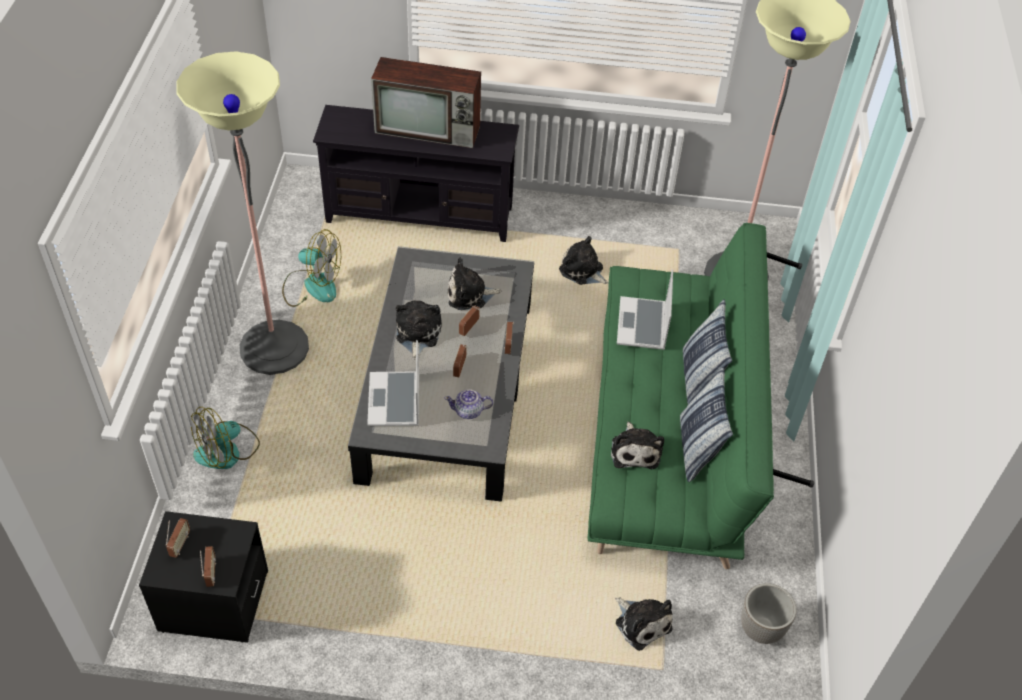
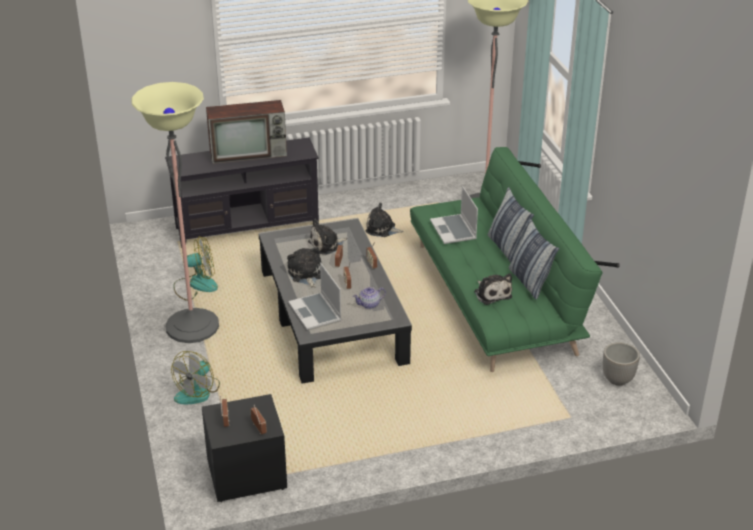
camera: 20 degrees left, 15 degrees down
(641, 623) = (542, 398): plush toy -> none

